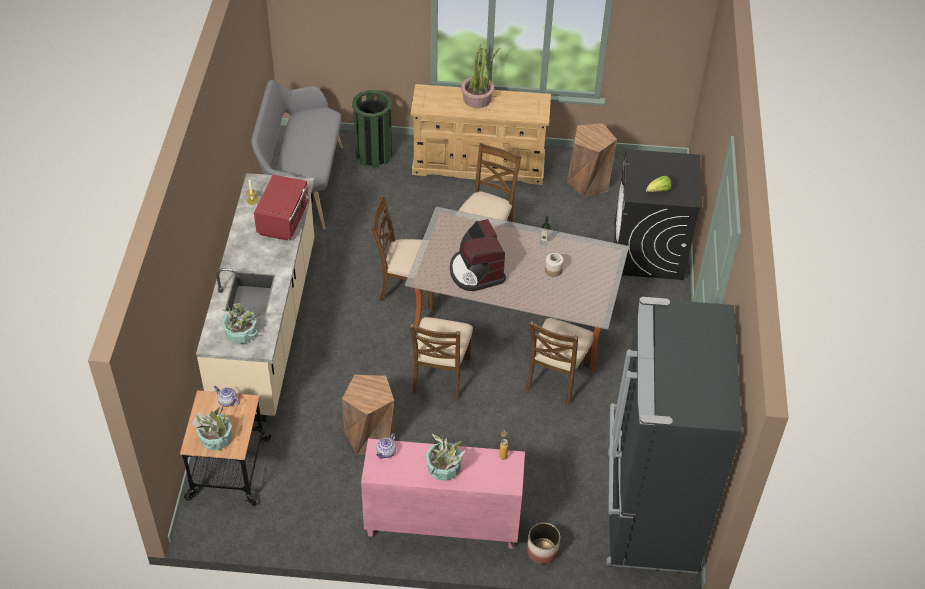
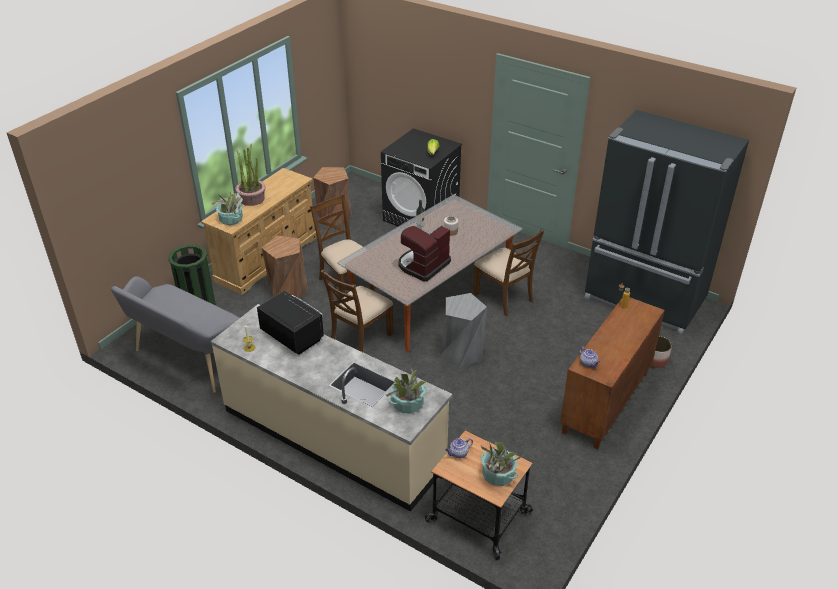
camera: 60 degrees left, 10 degrees down
(284, 220) = (292, 336): red microwave -> black microwave
(370, 436) = (497, 413): brown stool -> brown stool (287, 291)
(440, 375) = (462, 353): brown chair -> grey stool
(441, 524) = (606, 403): pink cabinet -> brown cabinet
(443, 468) = (620, 338): potted plant -> potted plant (231, 219)
(476, 271) = (423, 265): coffee machine -> coffee machine turned 120 degrees clockwise

